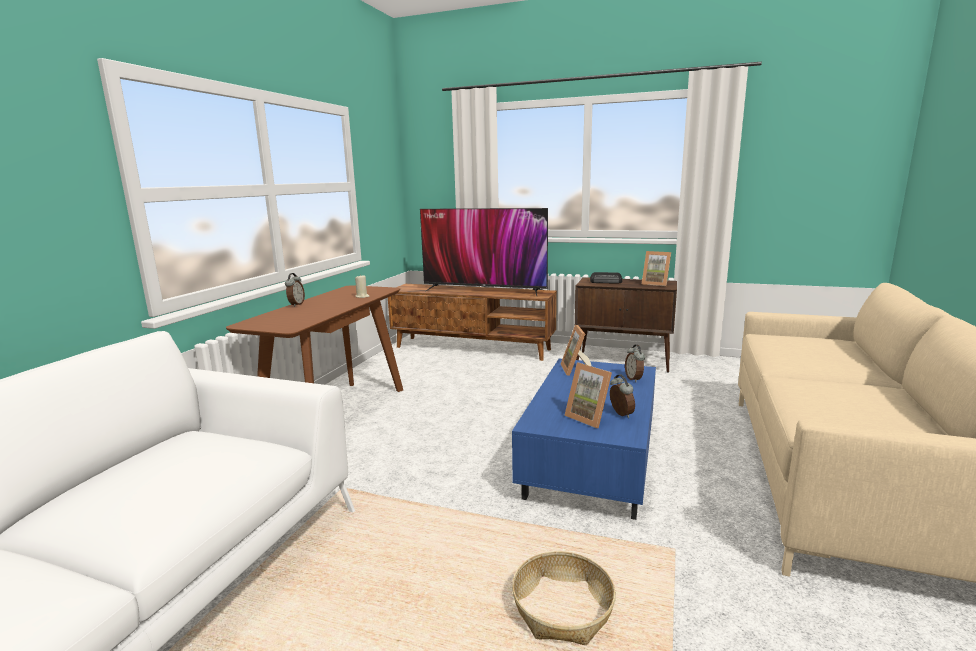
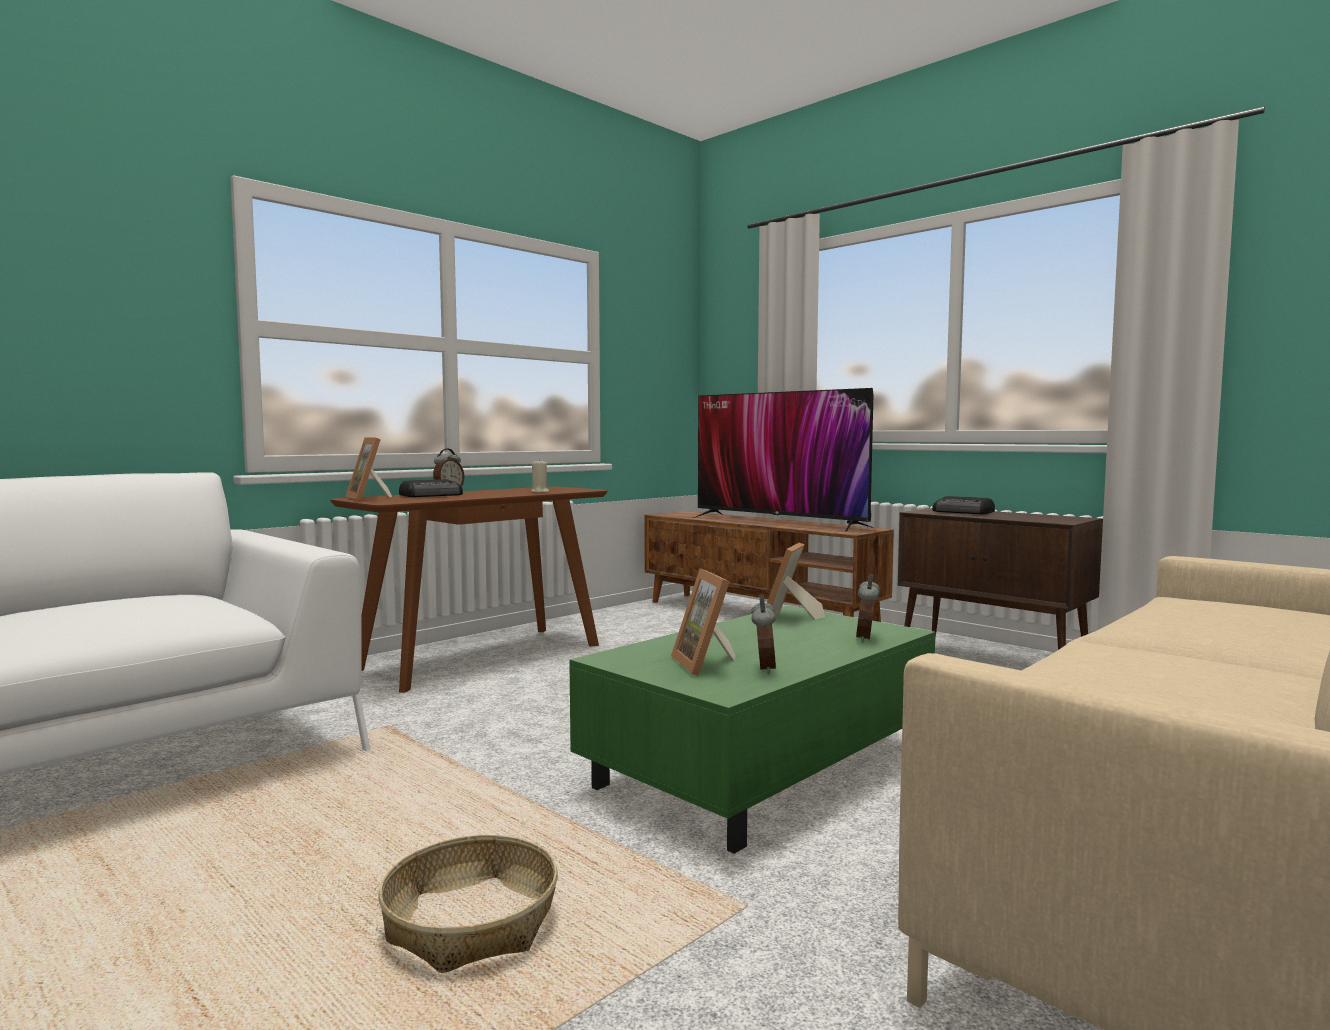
camera: 25 degrees right, 10 degrees down
(297, 312) = (432, 495): none -> radio
(590, 461) = (760, 768): blue coffee table -> green coffee table
(655, 284) = (1049, 518): picture frame -> picture frame (370, 498)

